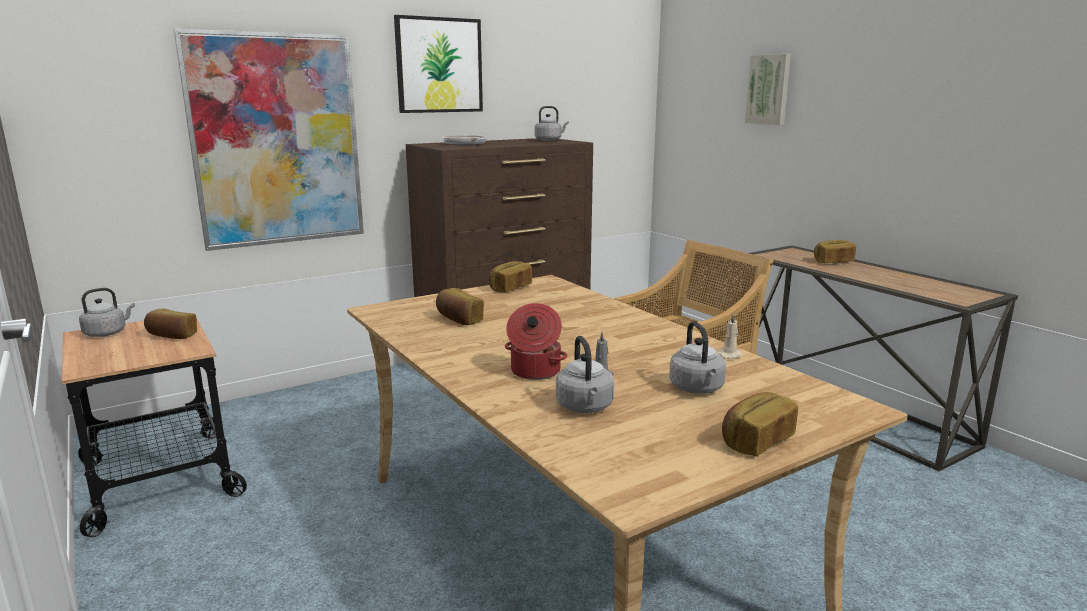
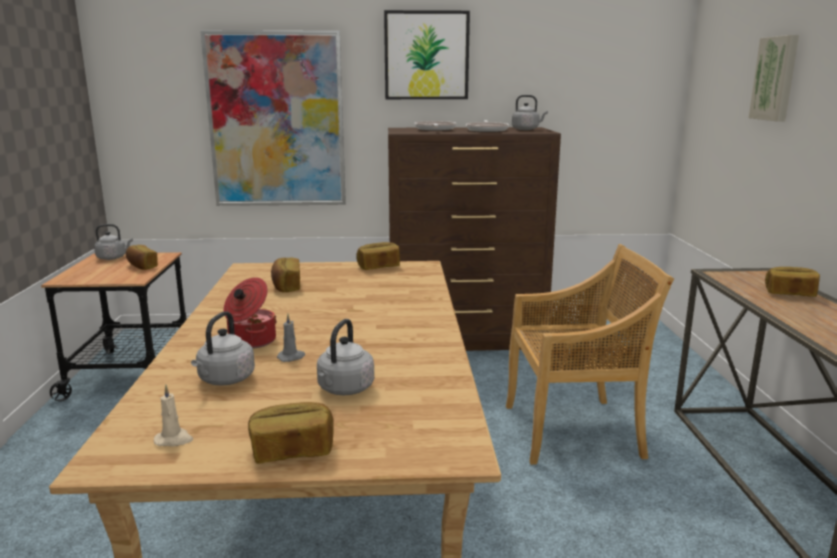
camera: 30 degrees right, 0 degrees up
(519, 142) = (487, 130): none -> frying pan
(730, 355) = (442, 366): beige candle -> beige candle (174, 440)

